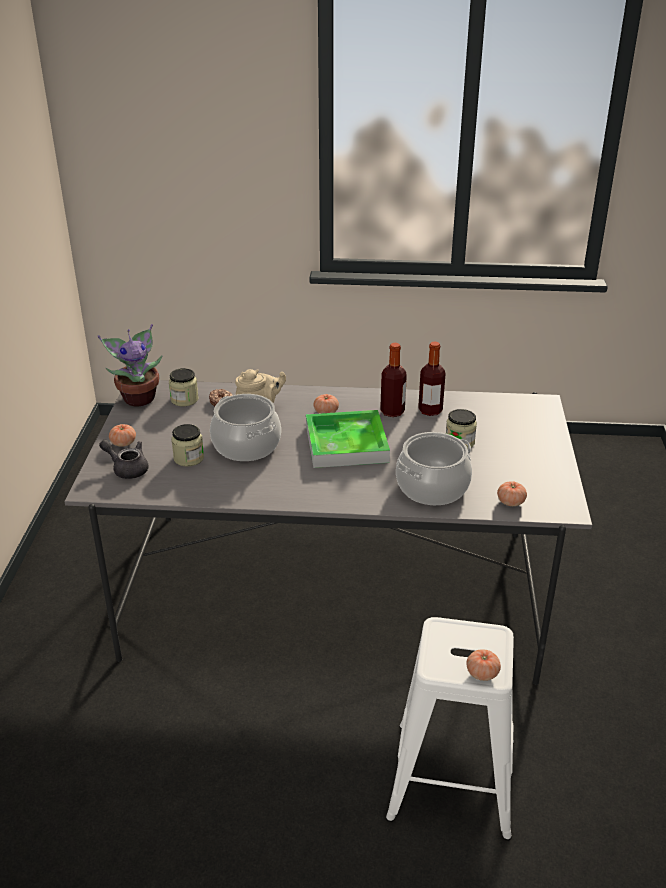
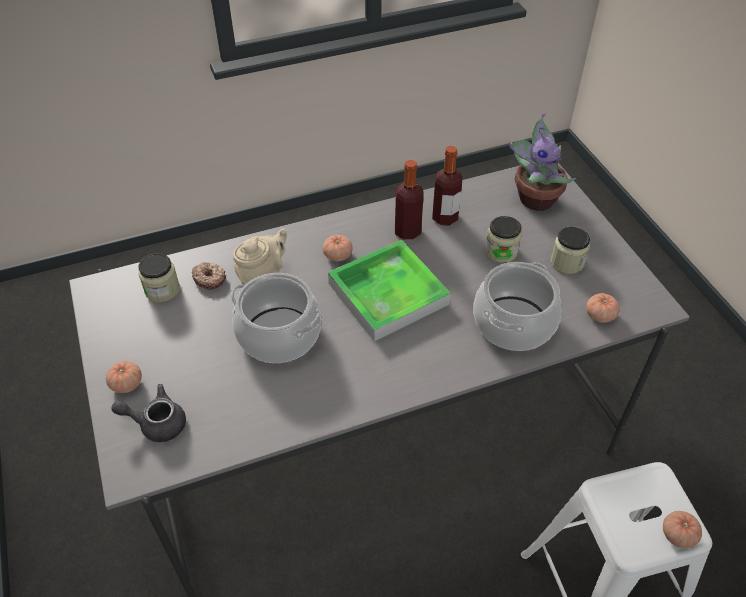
camera: 25 degrees left, 15 degrees up
(139, 397) = (103, 305): potted plant -> potted plant (534, 198)
(188, 458) = (223, 378): jar -> jar (567, 262)

